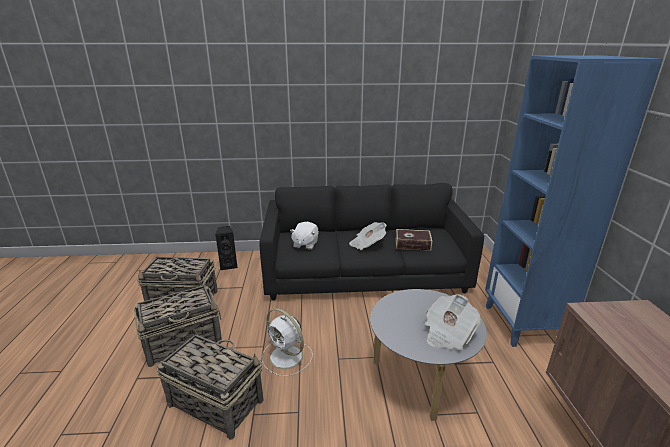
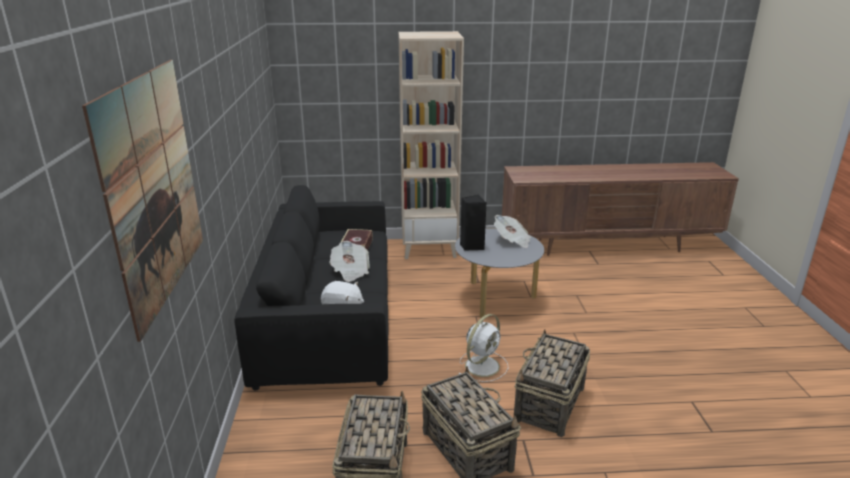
camera: 90 degrees left, 0 degrees up
(175, 84) = (153, 188): none -> picture
(229, 265) = (278, 441): black speaker -> black speaker (471, 246)
(523, 324) = (429, 248): blue bookcase -> beige bookcase

